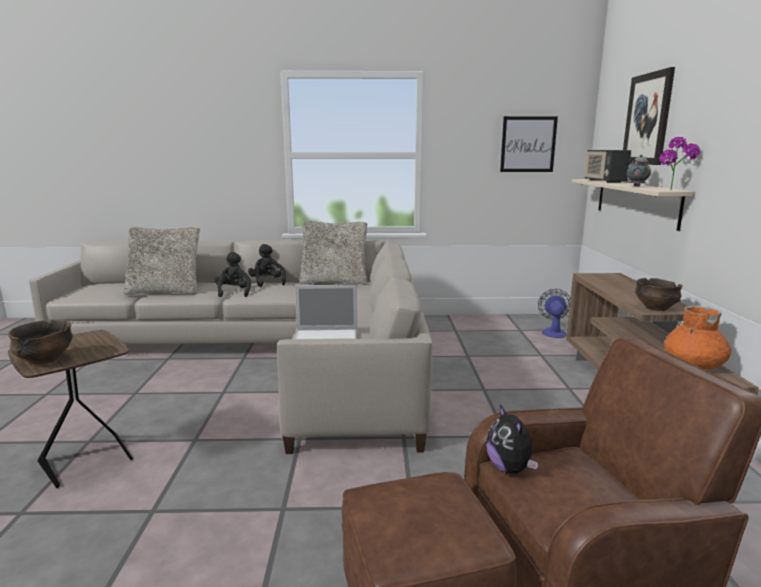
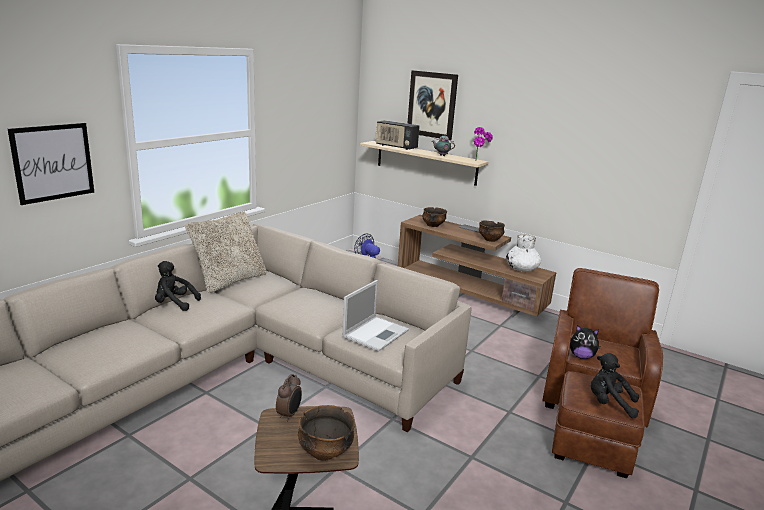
camera: 55 degrees left, 5 degrees up
(99, 337) = (289, 414): none -> alarm clock
(165, 291) = (84, 357): beige pillow -> none
(234, 293) = (168, 327): black plush toy -> black plush toy (609, 404)
(528, 144) = (324, 114): picture -> picture (53, 162)
(607, 282) = (433, 225): none -> bowl
(693, 364) = (521, 269): orange vase -> white vase

